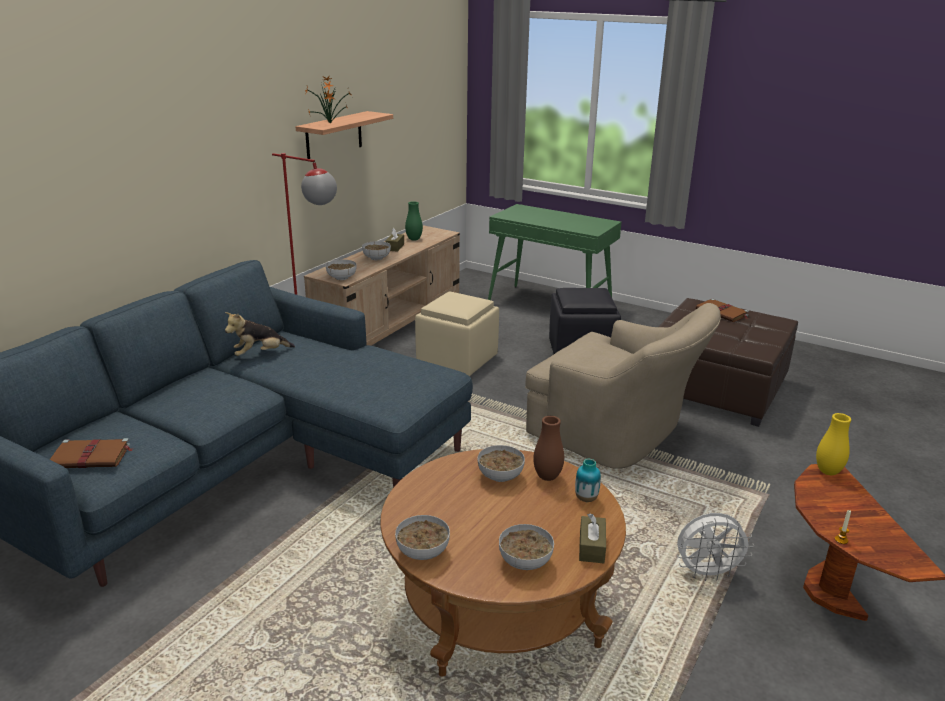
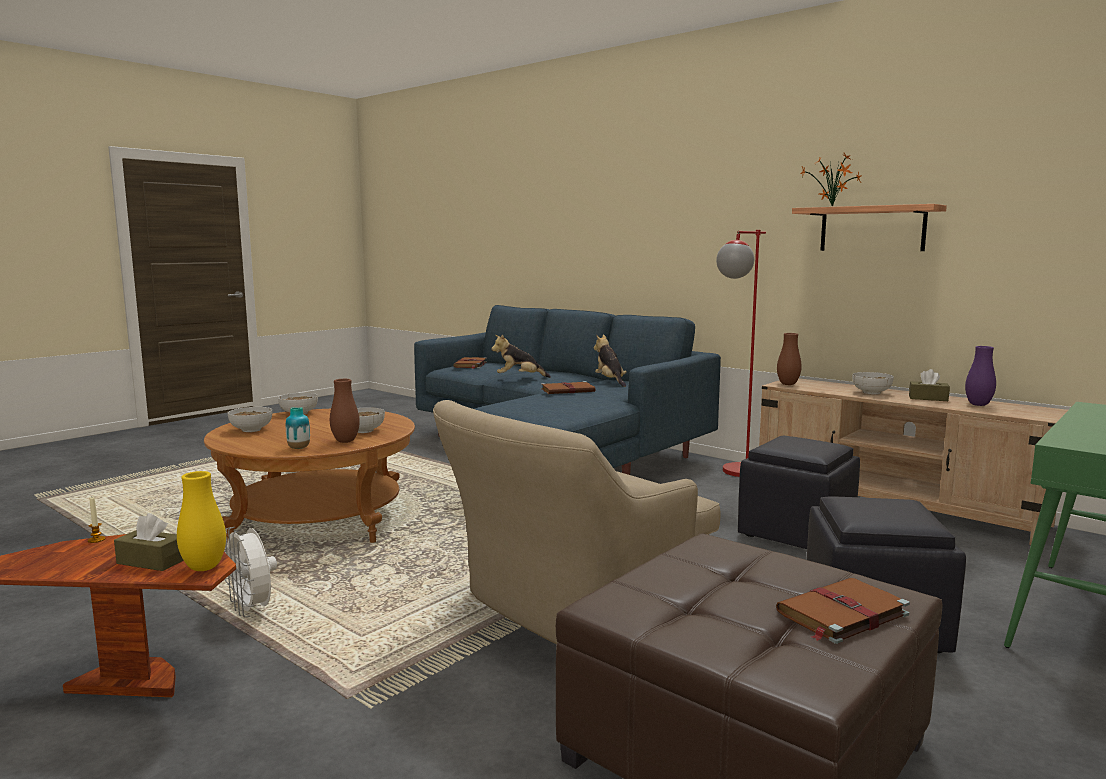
camera: 100 degrees right, 15 degrees down
(222, 407) = (519, 378): none -> plush toy
(314, 372) = (568, 390): none -> brown book
(342, 278) = (788, 384): bowl -> brown vase
(414, 239) = (978, 405): green vase -> purple vase
(457, 360) = (795, 533): beige ottoman -> black ottoman
(591, 547) = (238, 444): brown tissue box -> brown tissue box (151, 561)
(707, 573) = (252, 610): white fan -> white fan turned 45 degrees counterclockwise

